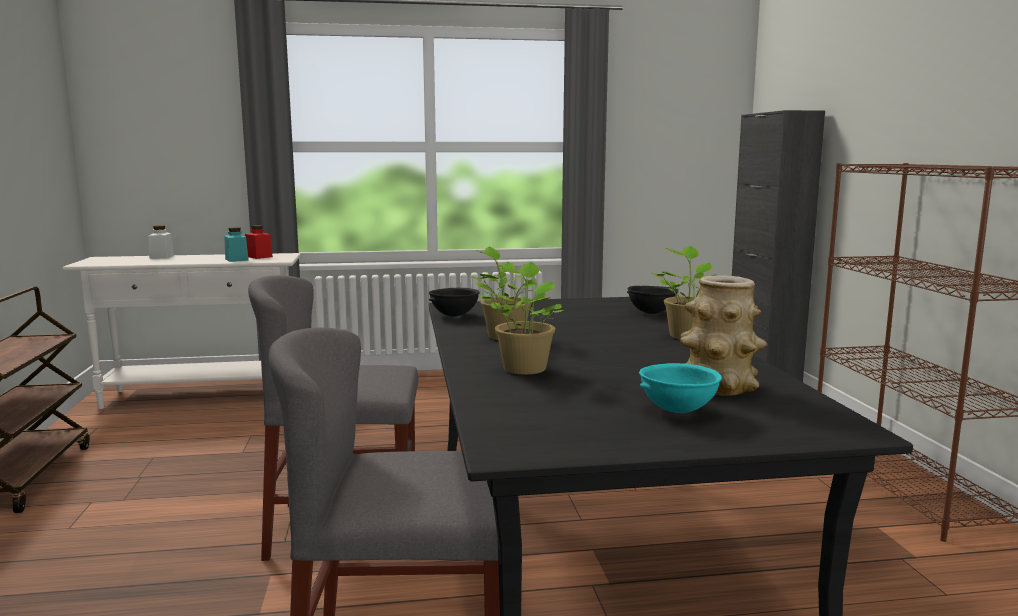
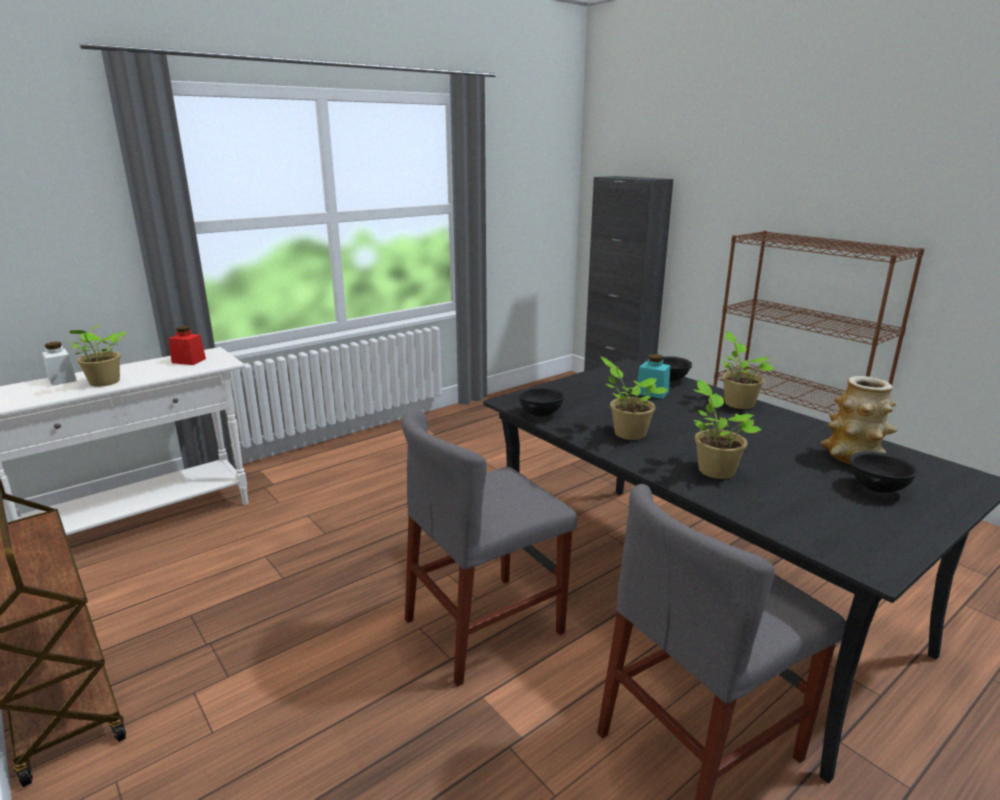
camera: 30 degrees left, 10 degrees up
(180, 260) = (104, 383): none -> potted plant
(236, 259) = (173, 370): turquoise jar -> turquoise jar (652, 392)
(676, 410) = (876, 489): turquoise bowl -> black bowl

